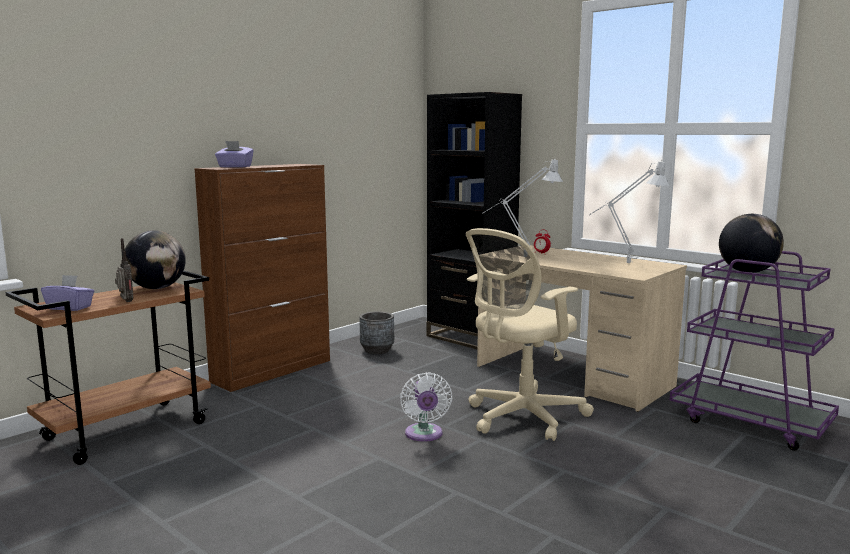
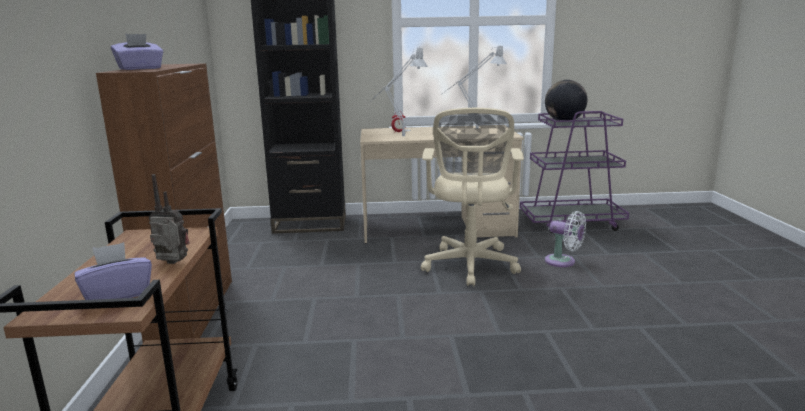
camera: 45 degrees left, 5 degrees up
(157, 288) = (148, 240): globe -> none
(377, 350) = (256, 258): grey planter -> none
(424, 435) = (442, 305): white fan -> white fan (563, 262)

